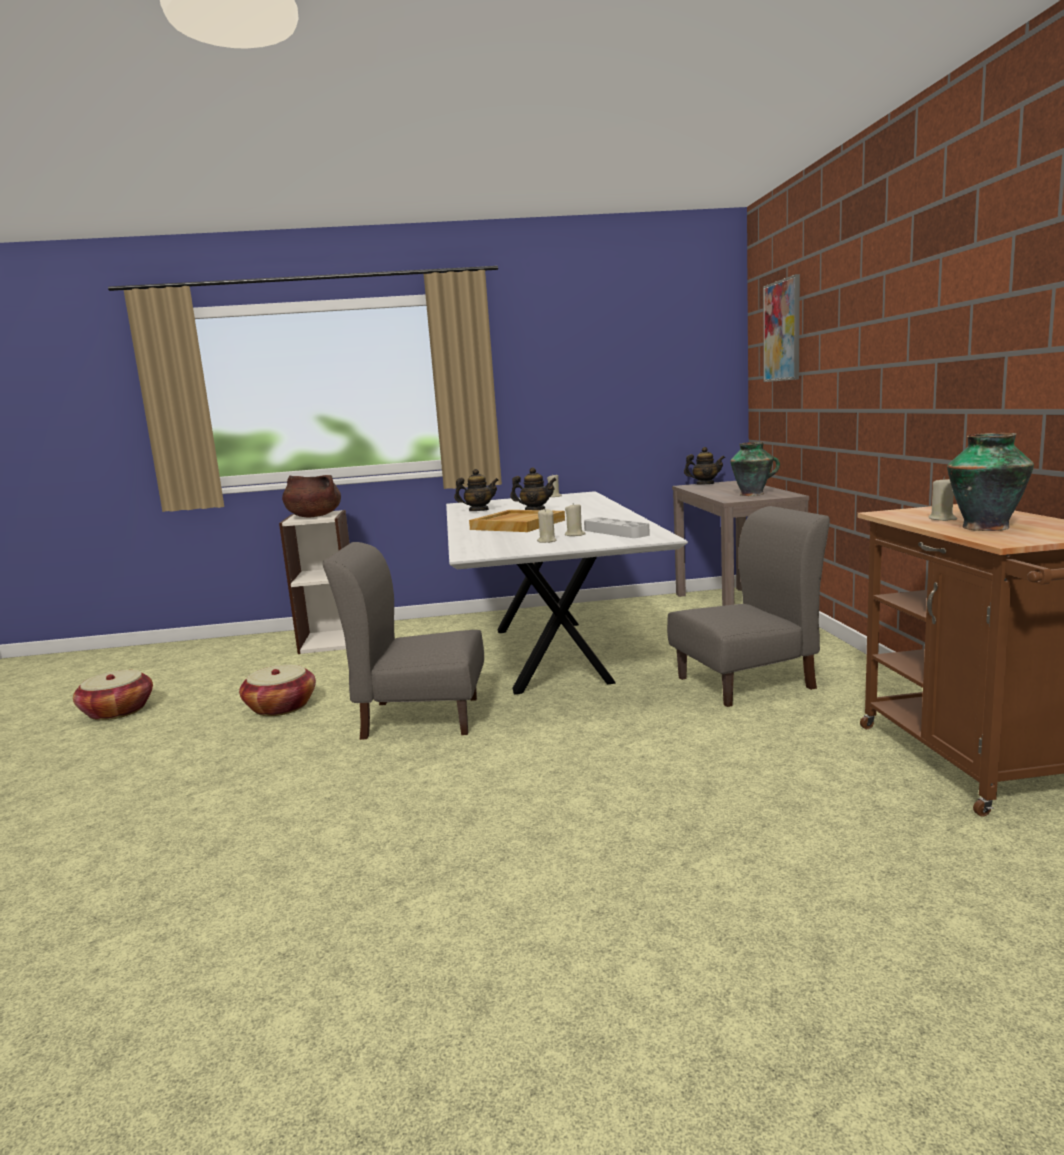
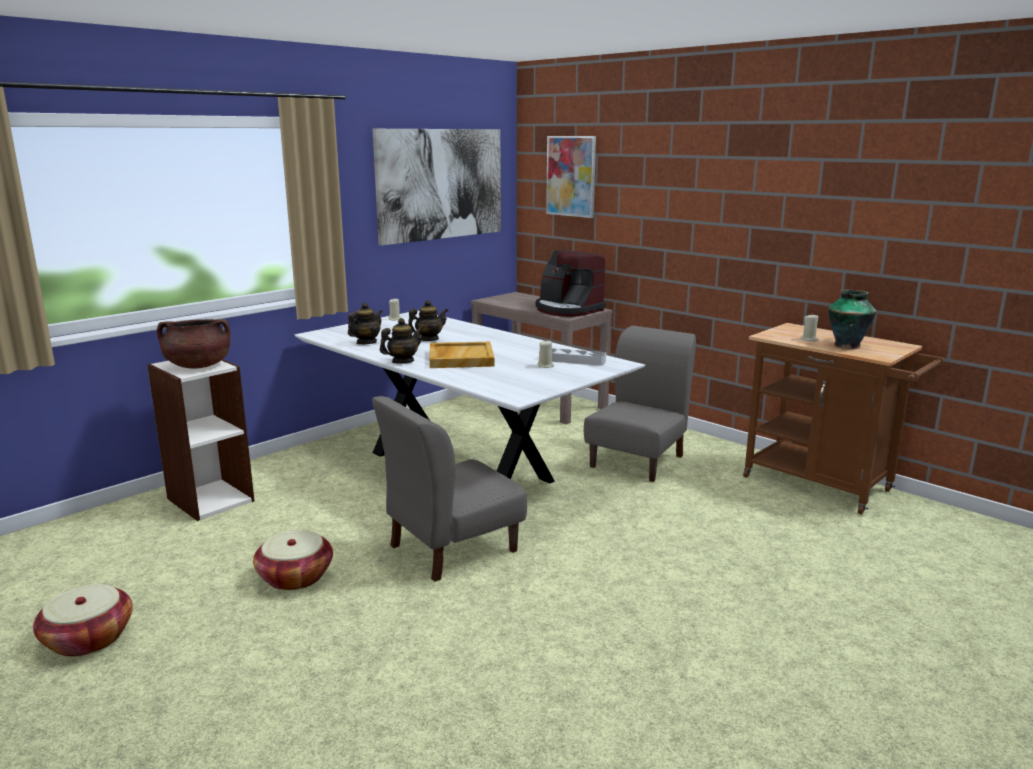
camera: 40 degrees left, 5 degrees up
(546, 541) = (541, 375): beige candle -> none
(631, 354) = (440, 184): none -> picture
(705, 484) = (497, 298): teapot -> teapot (402, 361)
(753, 494) = (568, 309): vase -> coffee machine

